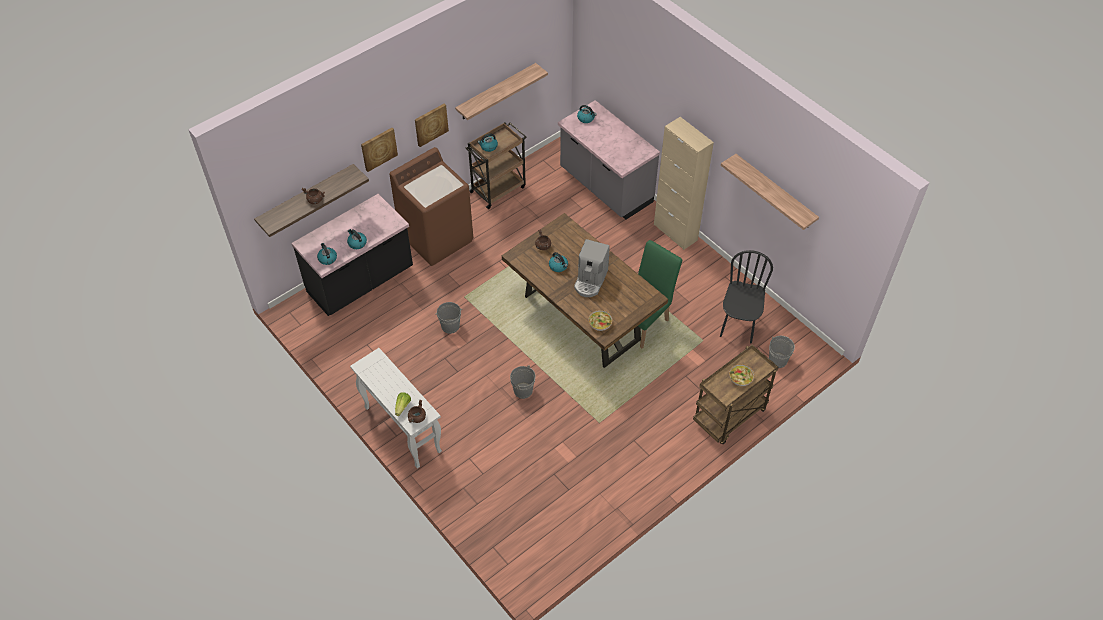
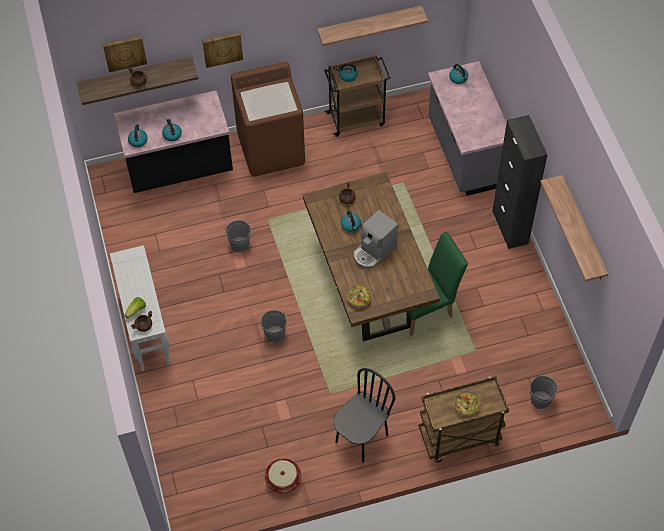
camera: 25 degrees right, 5 degrees up
(431, 124) = (286, 39): picture -> picture (124, 53)
(598, 512) = (283, 480): none -> basket
(675, 232) = (510, 227): beige cabinet -> black cabinet
(738, 326) = (520, 349): black chair -> black chair (361, 438)

